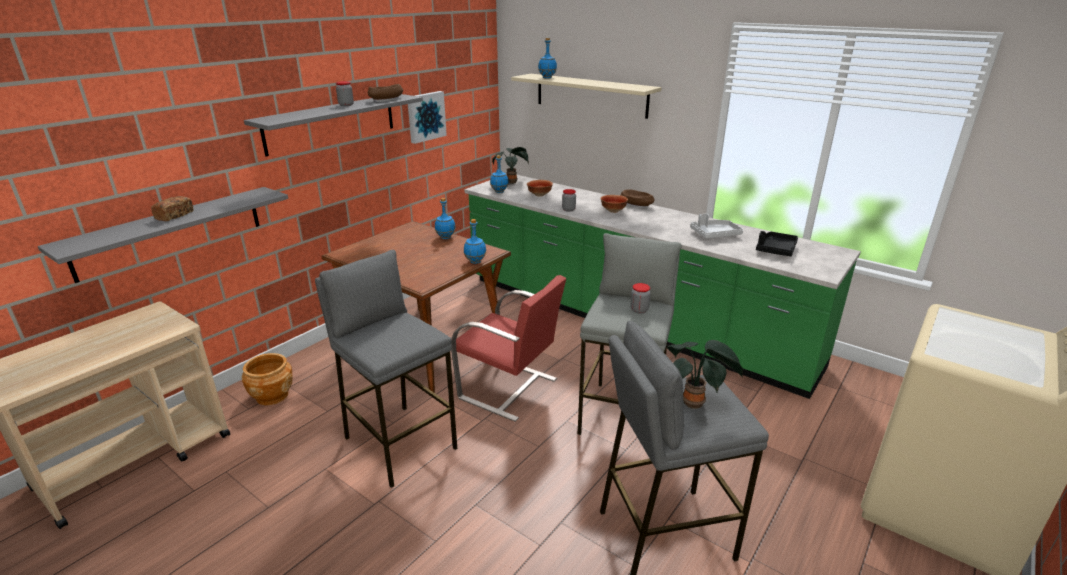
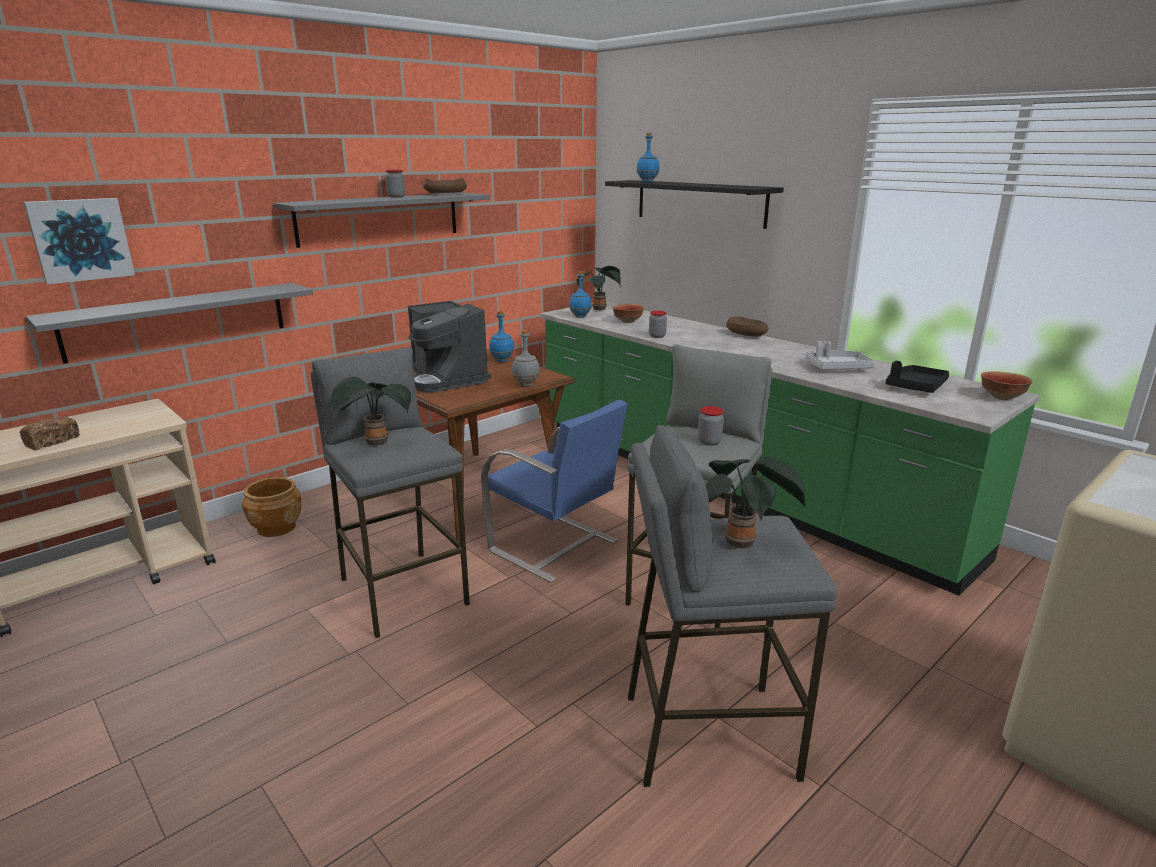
camera: 10 degrees right, 5 degrees down
(174, 215) = (180, 300): bread -> bread (53, 441)
(377, 335) = (374, 443): none -> potted plant
(408, 260) = (447, 379): none -> coffee machine
(425, 116) = (498, 224): picture -> picture (80, 239)
(475, 262) = (525, 384): blue bottle -> grey bottle
(509, 389) = (555, 547): red chair -> blue chair
(591, 95) = (699, 203): beige shelf -> black shelf
(613, 211) = (712, 339): bowl -> bowl (1000, 397)

